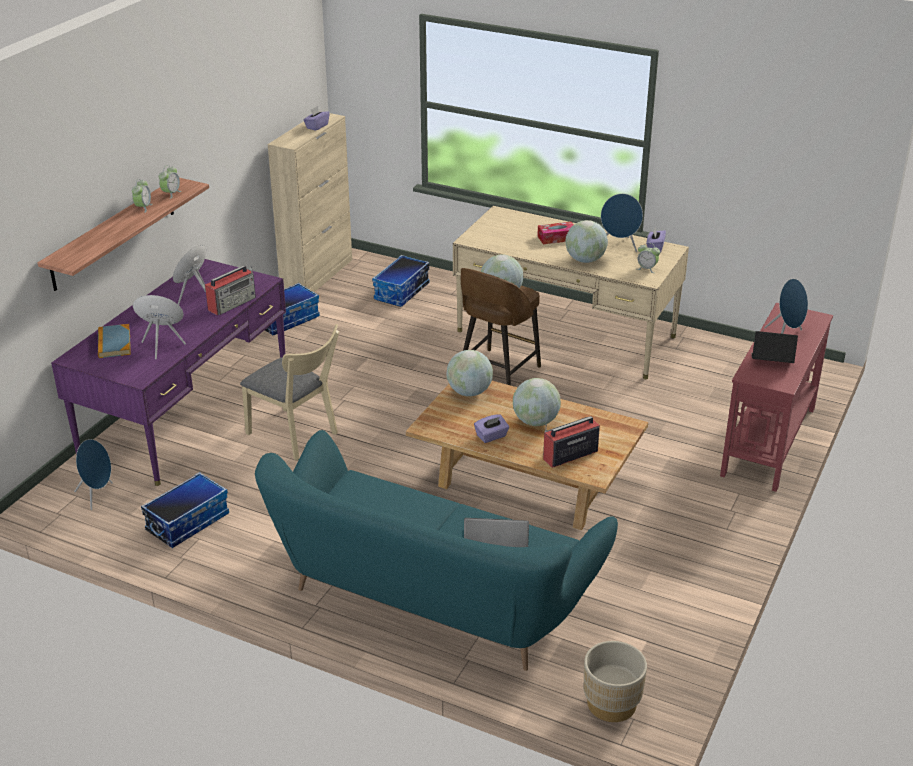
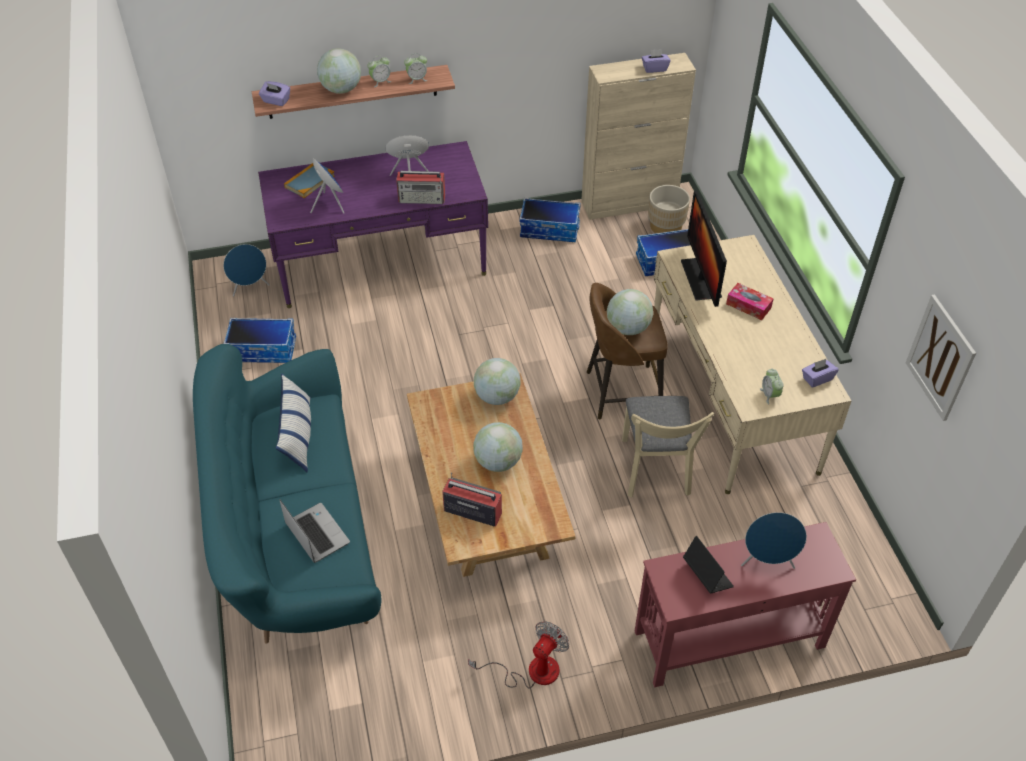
camera: 50 degrees right, 15 degrees up
(296, 436) = (412, 335): beige chair -> beige chair (655, 472)
(372, 505) = (298, 434): none -> pillow
(491, 436) = (449, 447): purple tissue box -> purple tissue box (276, 101)
(505, 241) = (700, 278): none -> monitor
(585, 260) = (732, 346): globe -> globe (341, 89)
(611, 704) = (269, 721): beige planter -> beige planter (665, 226)
(620, 246) = (788, 354): blue speaker -> none
(706, 539) = (531, 671): none -> fan
(759, 153) = (940, 358): none -> picture

